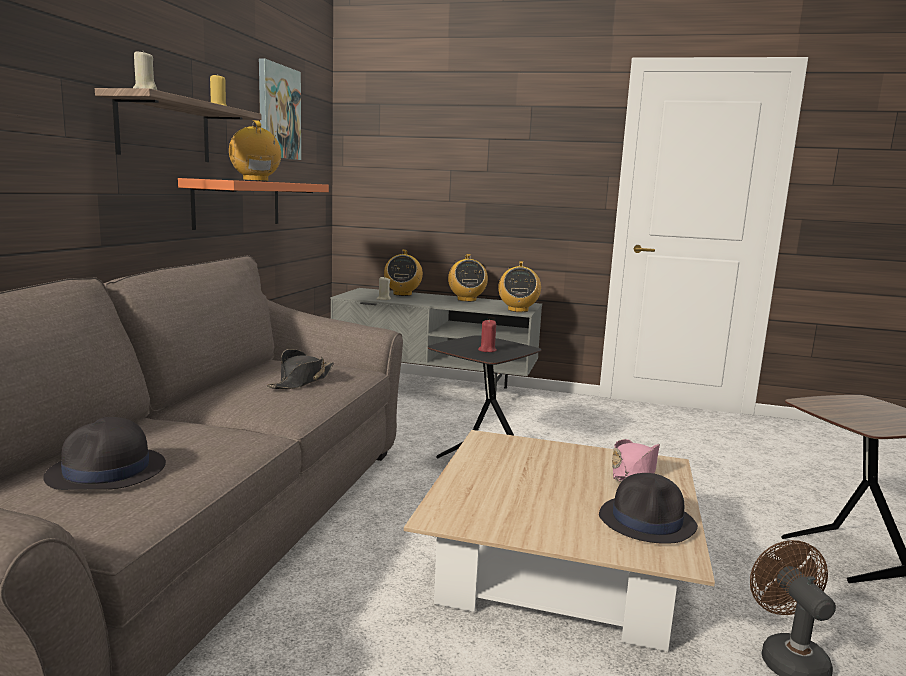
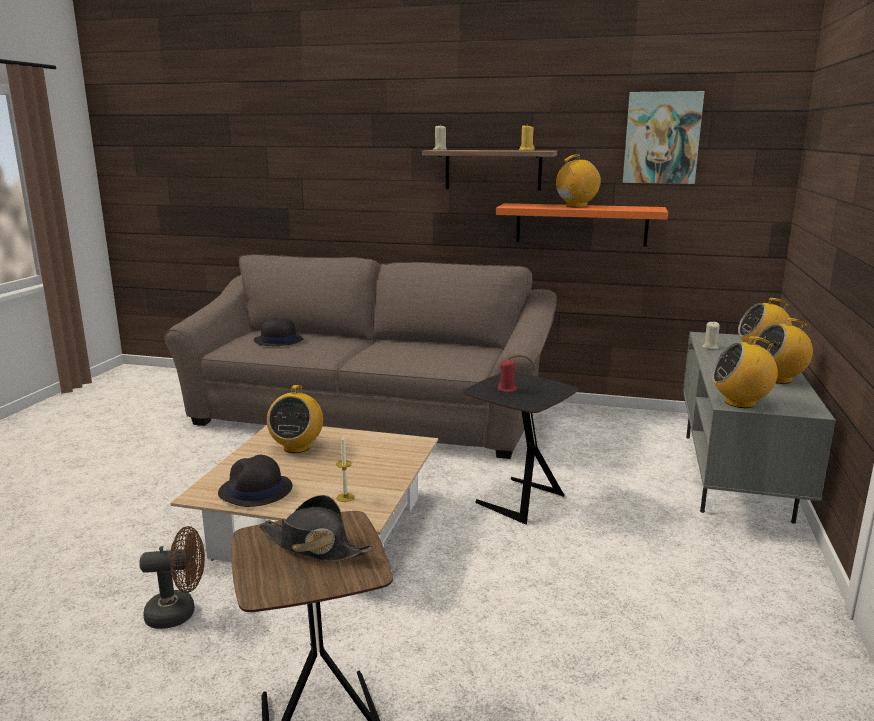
camera: 90 degrees right, 5 degrees up
(302, 381) = (430, 356): black hat -> black hat (313, 545)
(508, 502) = (296, 447): none -> radio
(634, 472) = (345, 497): pink hat -> candle

